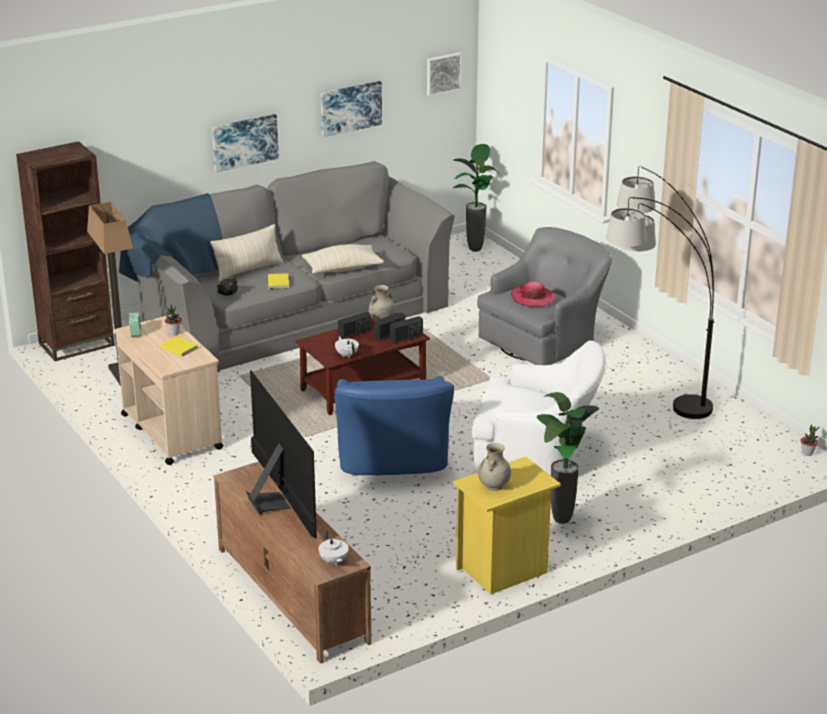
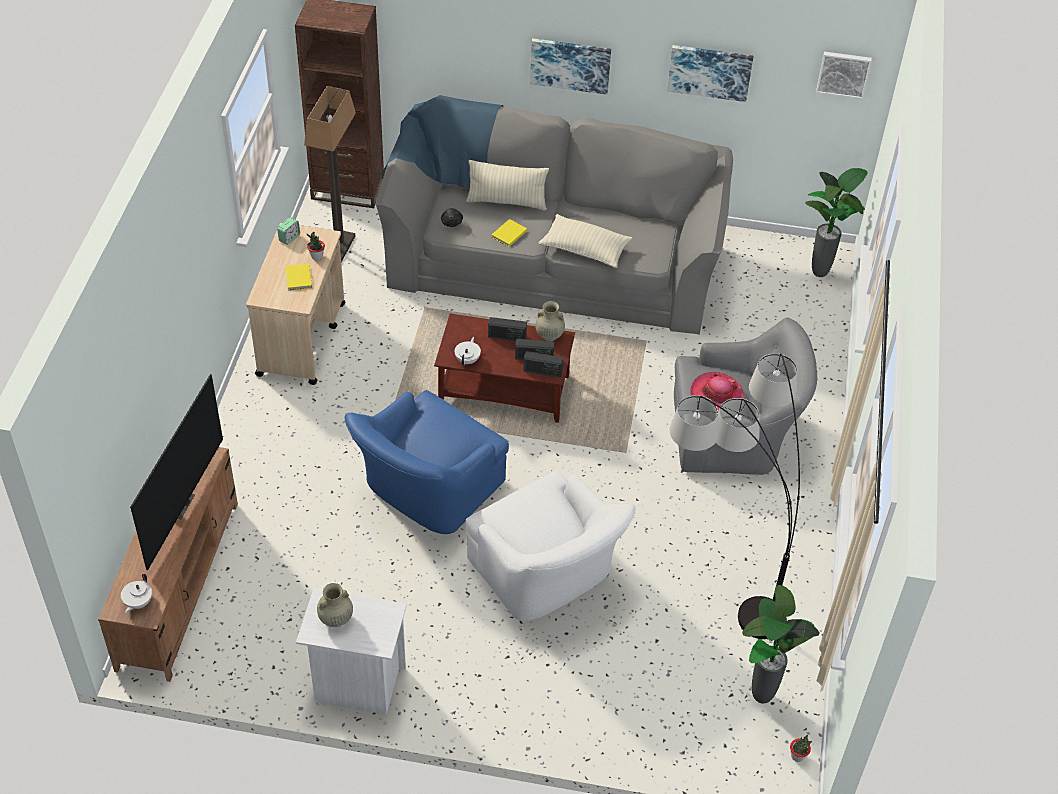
camera: 40 degrees right, 20 degrees up
(503, 570) = (356, 684): yellow nightstand -> white nightstand
(561, 522) = (469, 667): potted plant -> potted plant (760, 698)

